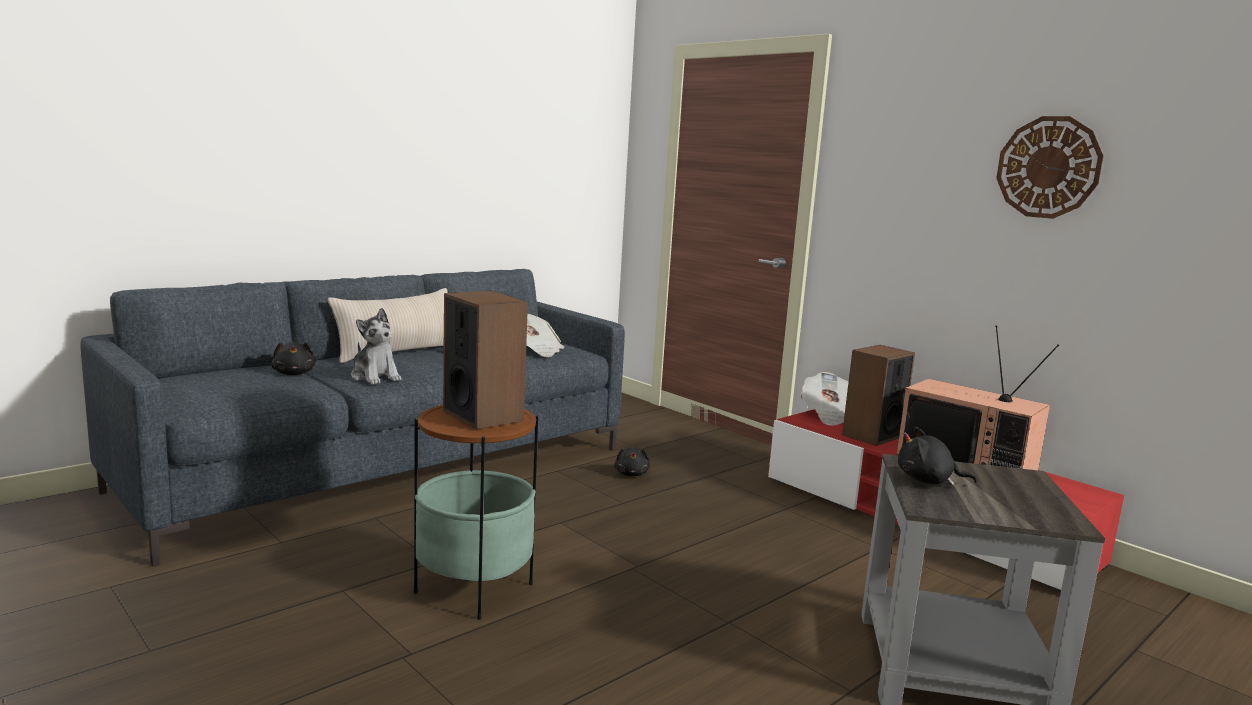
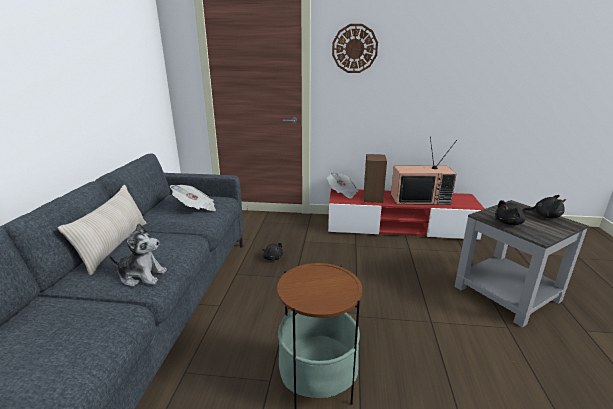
camera: 40 degrees left, 10 degrees up
(294, 374) = (67, 304): black plush toy -> black plush toy (544, 216)
(483, 415) = (318, 281): speaker -> none
(1048, 167) = (436, 59): wall clock -> wall clock (354, 49)

